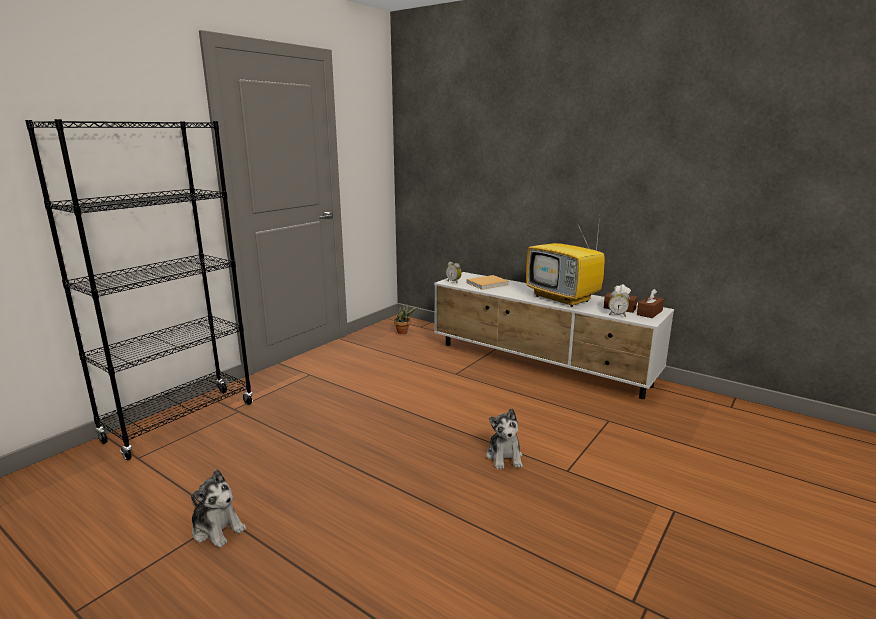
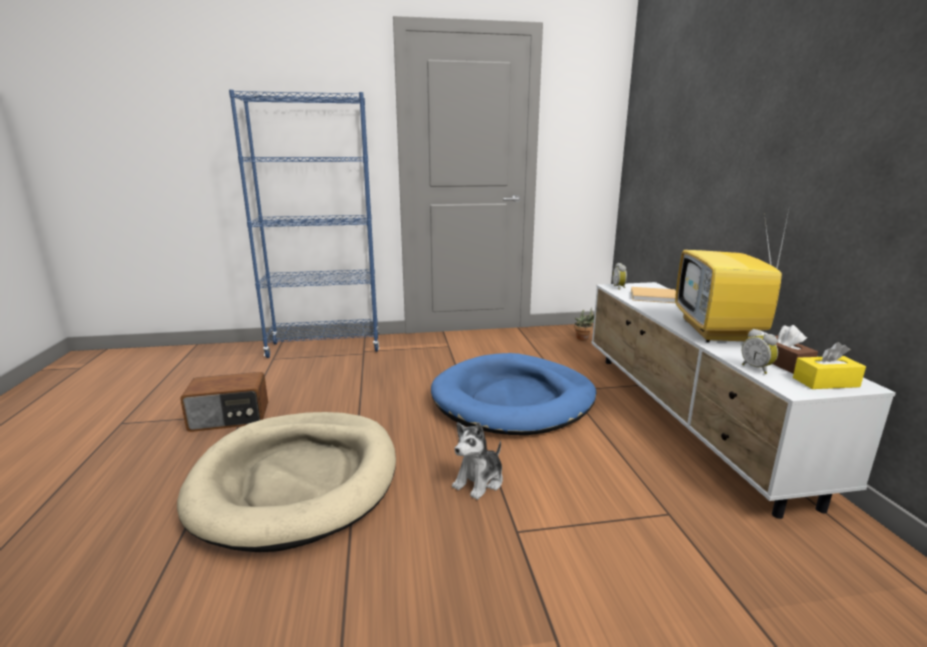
camera: 45 degrees right, 0 degrees up
(181, 422) = (325, 347): black bookcase -> blue bookcase
(217, 529) = (230, 418): plush toy -> radio
(390, 529) = (297, 480): none -> beige dog bed
(433, 395) = (513, 399): none -> blue dog bed
(649, 313) = (825, 382): brown tissue box -> yellow tissue box

